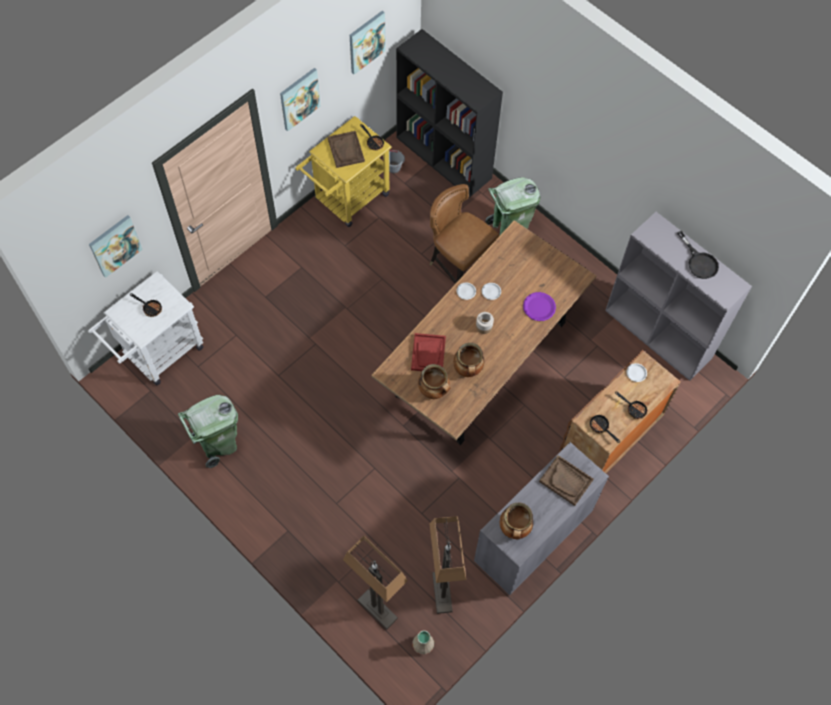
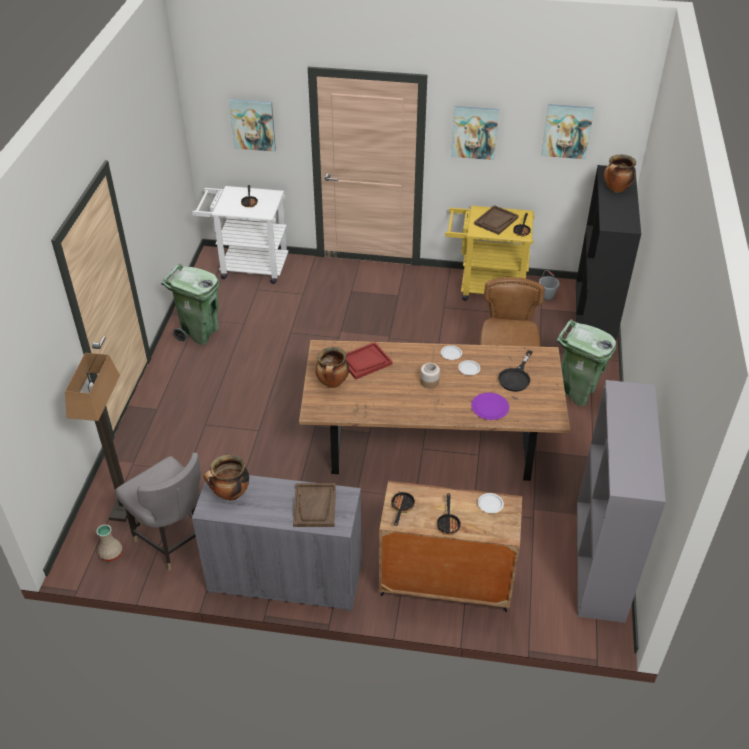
camera: 55 degrees right, 20 degrees down
(442, 592) = (173, 540): floor lamp -> grey chair
(468, 369) = (375, 393): cooking pot -> cooking pot (616, 189)
(699, 262) = (640, 444): black frying pan -> black frying pan (516, 377)

